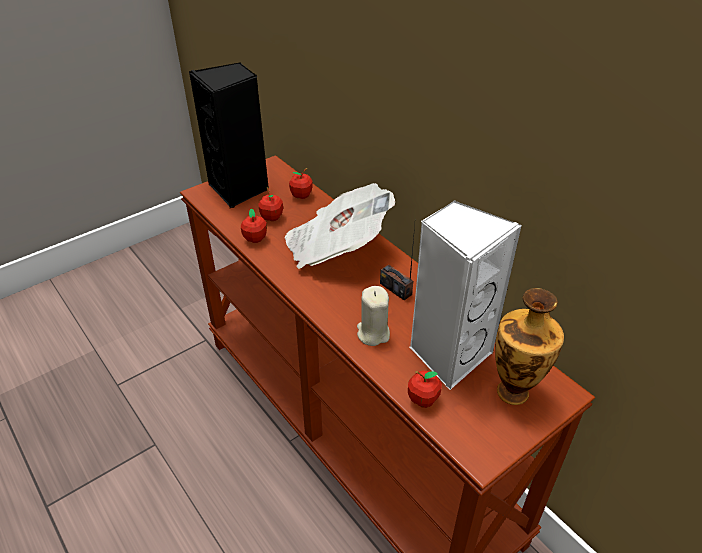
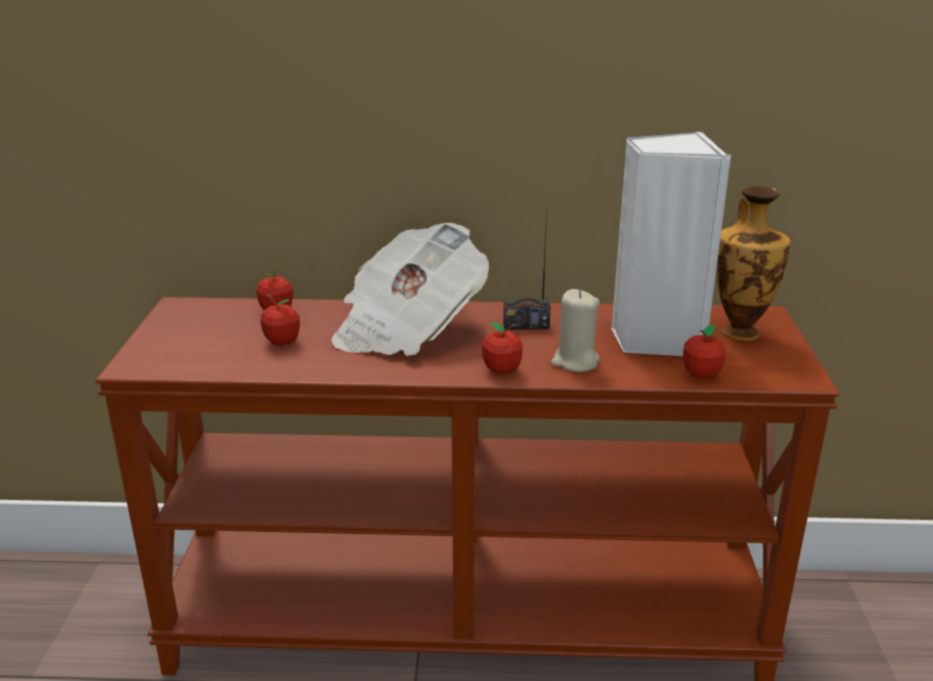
camera: 50 degrees left, 15 degrees down
(240, 189) = (184, 340): black speaker -> none
(255, 239) = (302, 365): apple -> apple (501, 370)

